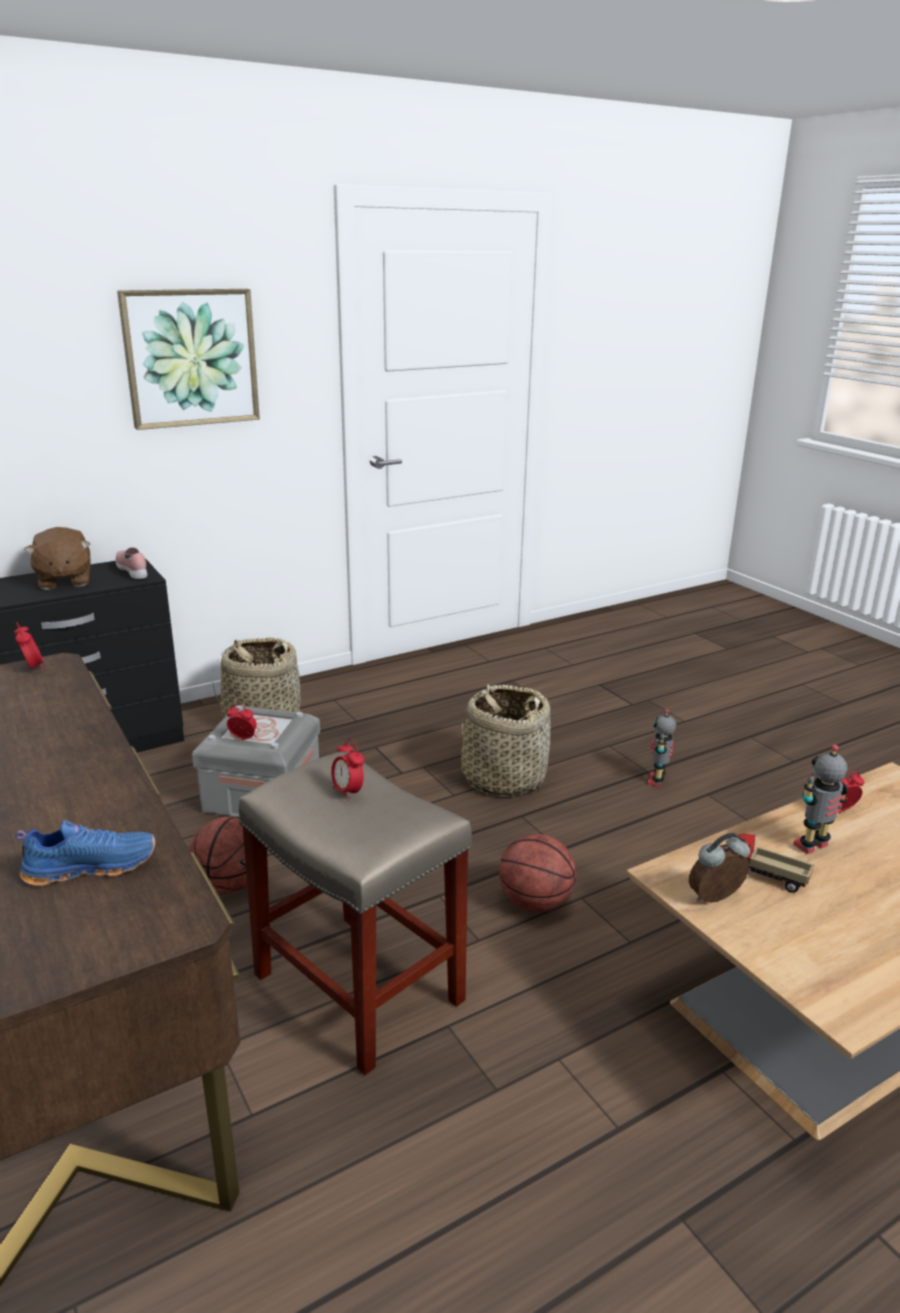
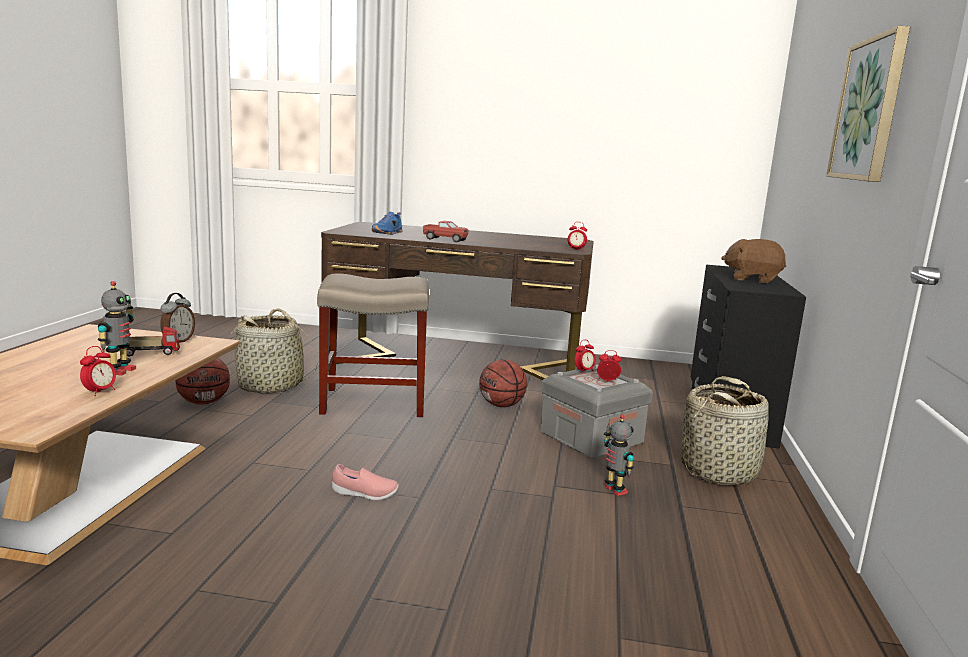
camera: 130 degrees right, 10 degrees down
(94, 777) = (445, 240): none -> toy truck
(133, 572) = (758, 288): pink shoe -> pink shoe (364, 494)
(348, 792) = (384, 280): alarm clock -> alarm clock (607, 381)
(503, 777) = (483, 518): basket -> basket (271, 385)
(535, 903) = (335, 456): basketball -> basketball (204, 402)
(657, 781) = (345, 590): toy robot -> toy robot (614, 490)

